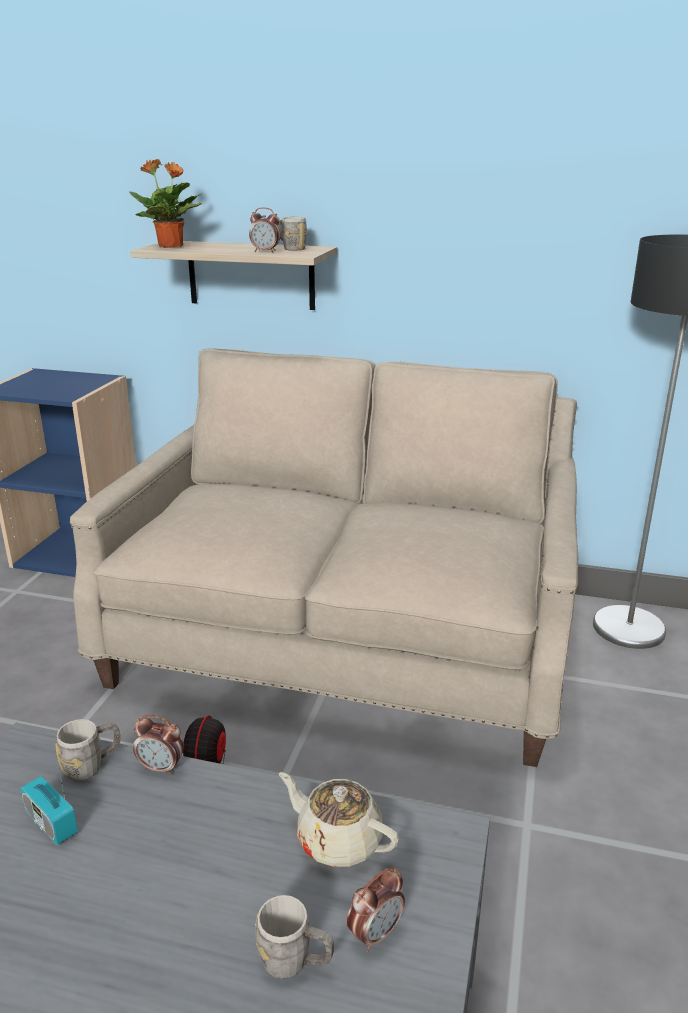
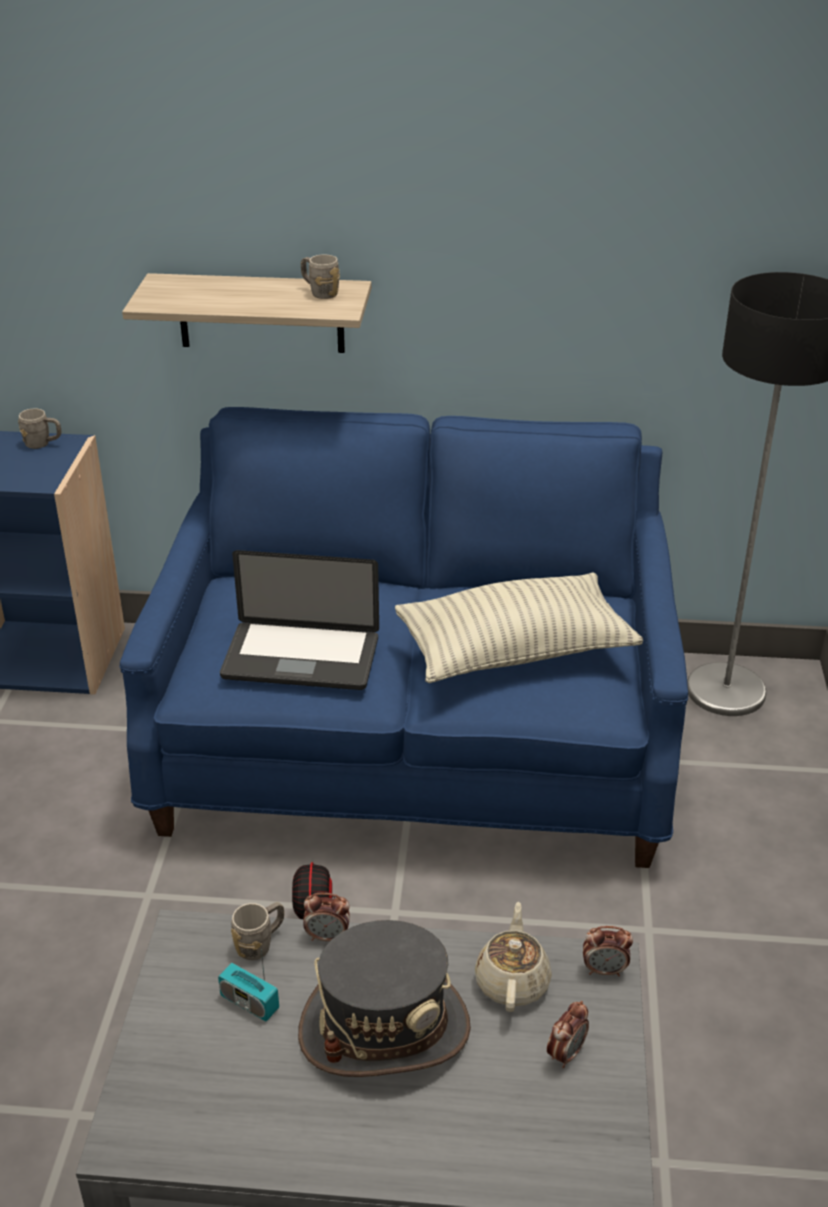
camera: 10 degrees left, 10 degrees up
(171, 246) = (167, 296): potted plant -> none
(179, 872) = (384, 1028): none -> grey hat
(230, 533) = (301, 658): none -> laptop
(265, 252) = (294, 306): alarm clock -> alarm clock (604, 970)
(295, 962) = (508, 1085): grey mug -> grey mug (43, 444)
(338, 840) = (512, 981): beige teapot -> beige teapot turned 75 degrees clockwise
(344, 640) = (414, 743): beige sofa -> blue sofa
(421, 544) = (515, 651): none -> pillow

